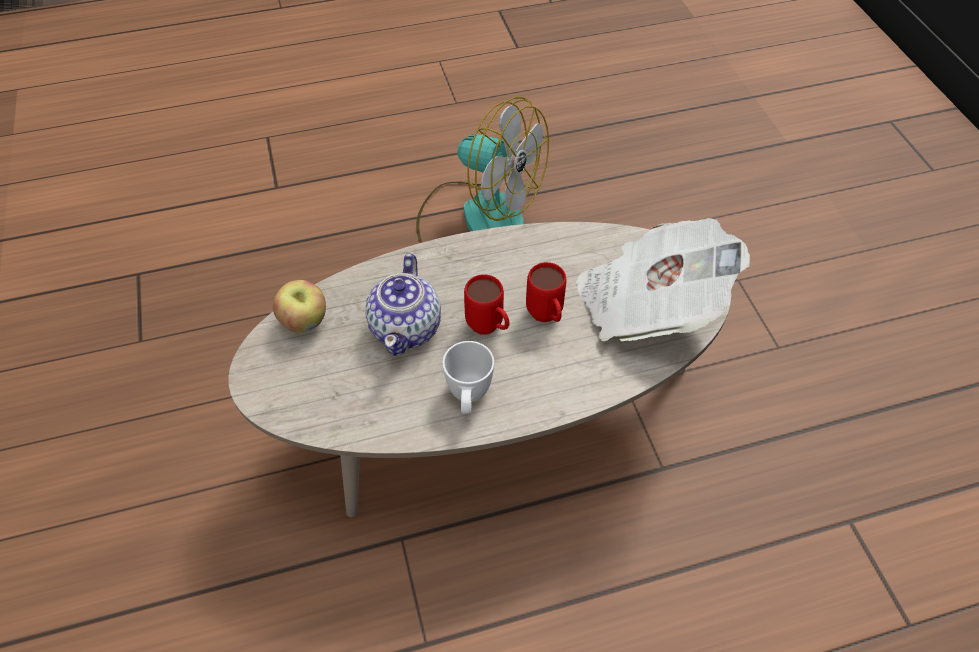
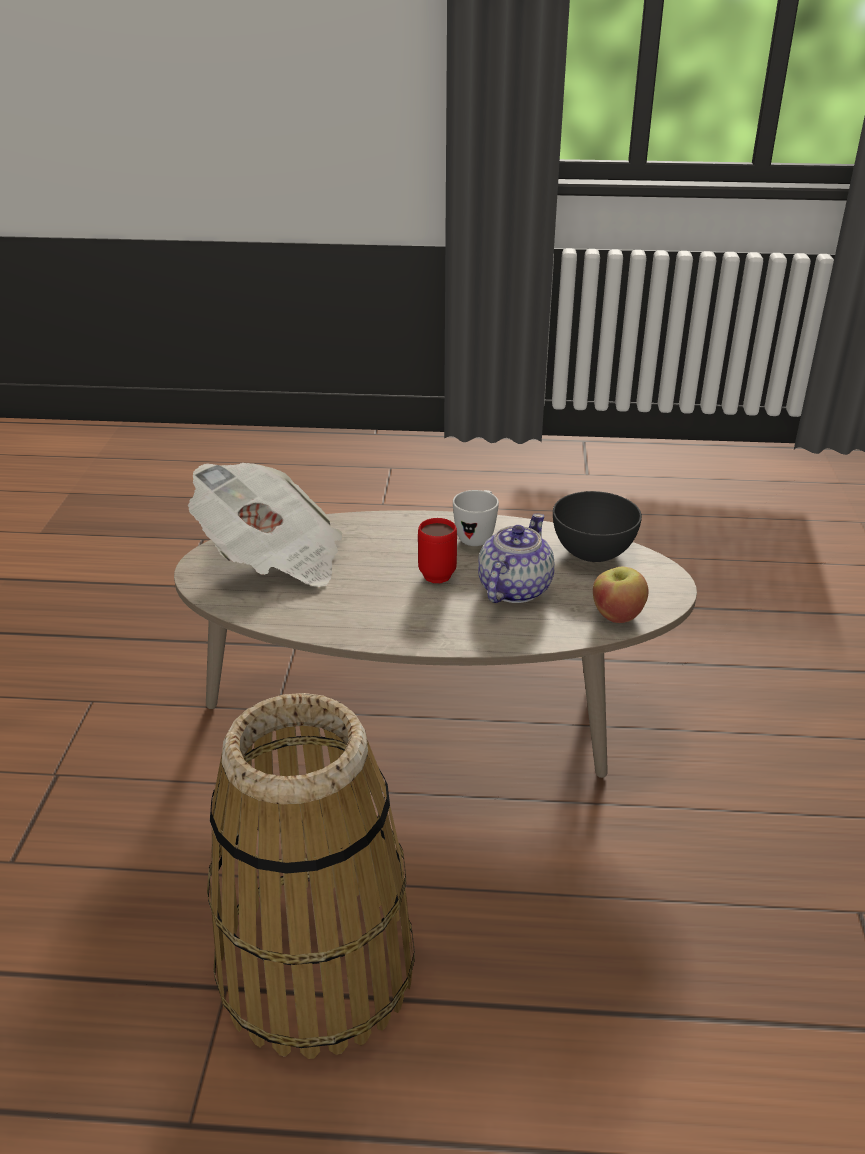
camera: 160 degrees left, 20 degrees down
(338, 407) = (593, 552): none -> grey bowl
(478, 216) = (315, 969): fan -> basket
(546, 318) = (375, 568): red mug -> none

